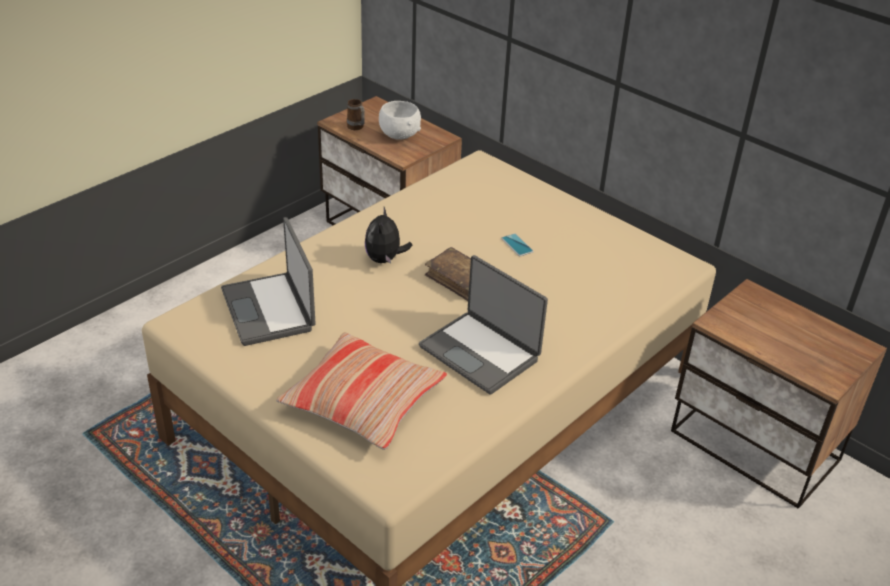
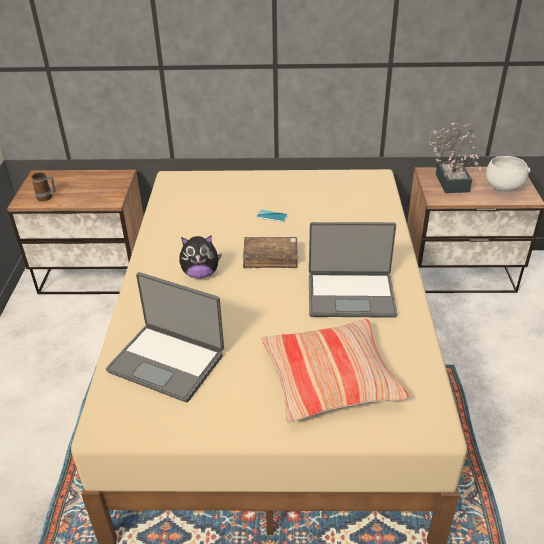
camera: 40 degrees left, 0 degrees up
(385, 259) = (200, 274): plush toy -> plush toy turned 60 degrees counterclockwise
(399, 135) = (87, 188): white bowl -> white bowl (502, 187)
(765, 314) = (451, 180): none -> potted plant

